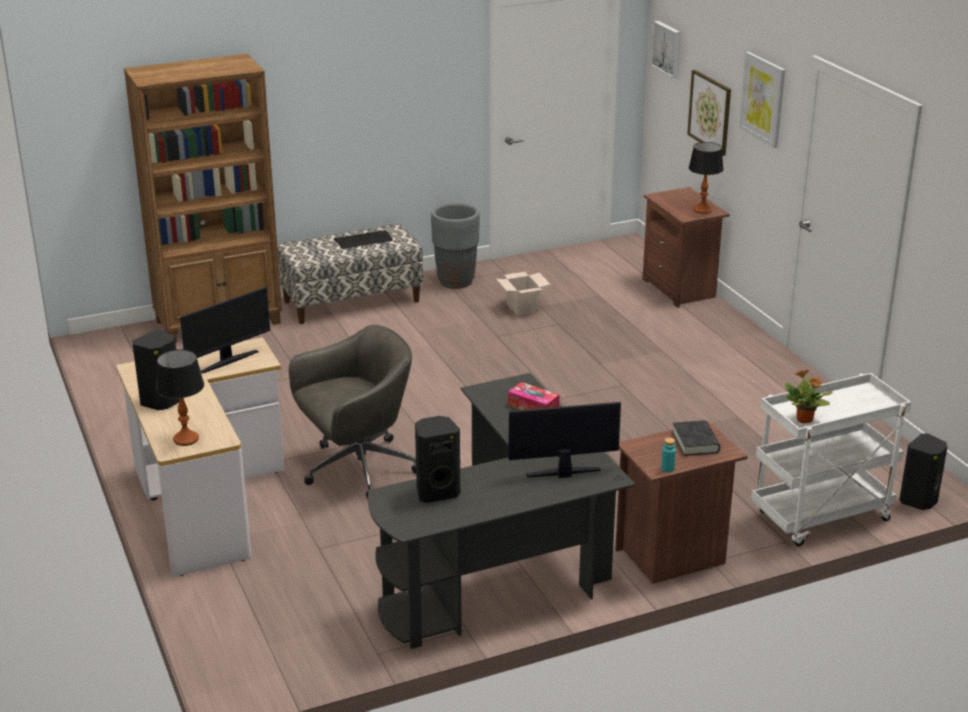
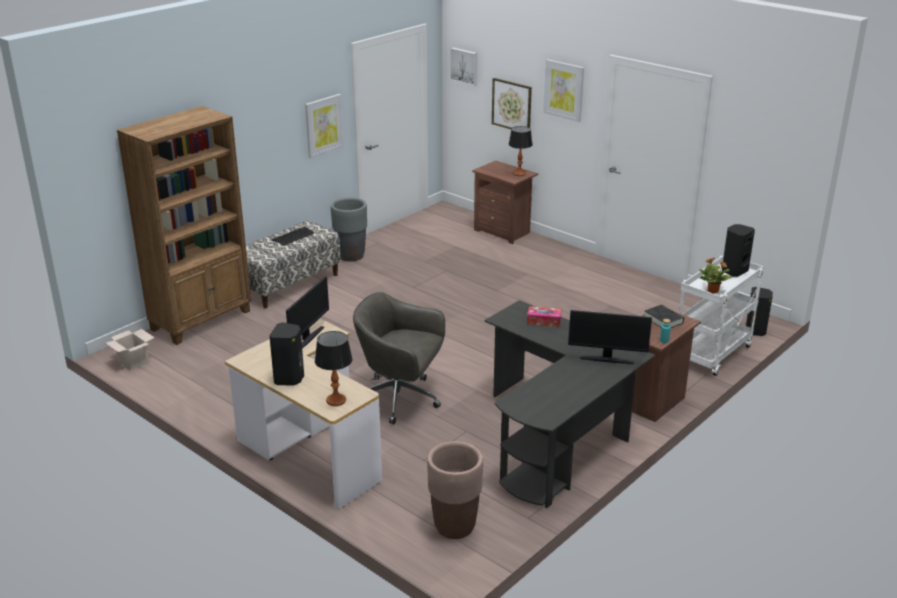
camera: 25 degrees left, 0 degrees up
(283, 636) = (454, 527): none -> brown planter
(357, 469) = (400, 399): grey office chair -> grey office chair turned 105 degrees counterclockwise
(436, 492) = (540, 392): black speaker -> black speaker (733, 271)
(437, 102) = (324, 125): none -> picture
(523, 308) = (413, 264): cardboard box -> cardboard box (134, 361)
(563, 474) = (607, 359): monitor -> monitor turned 135 degrees counterclockwise

